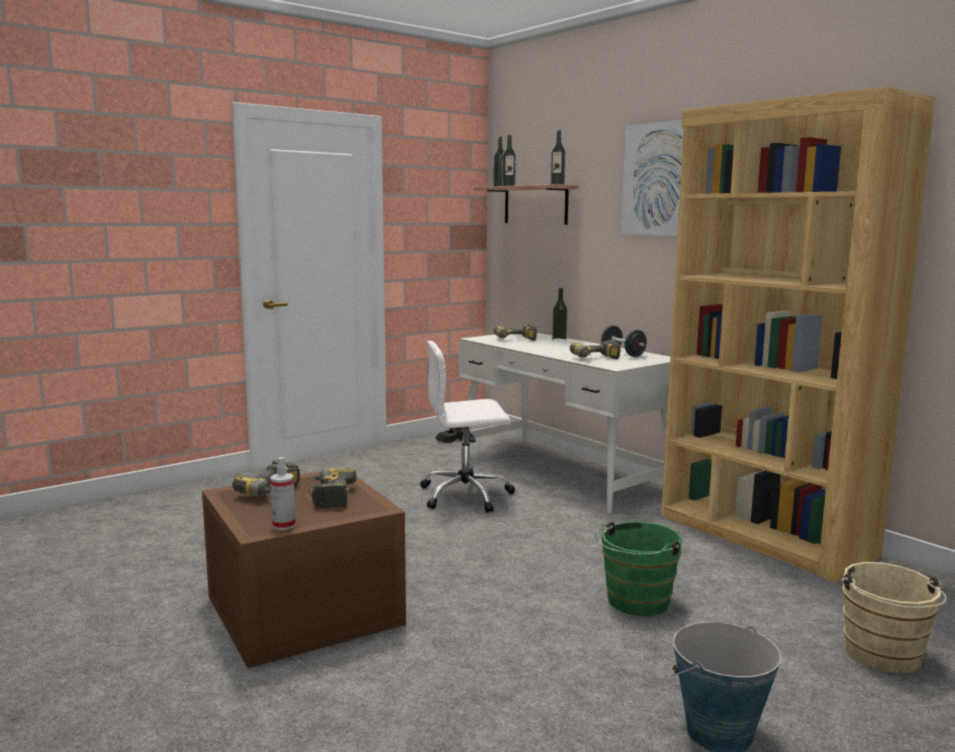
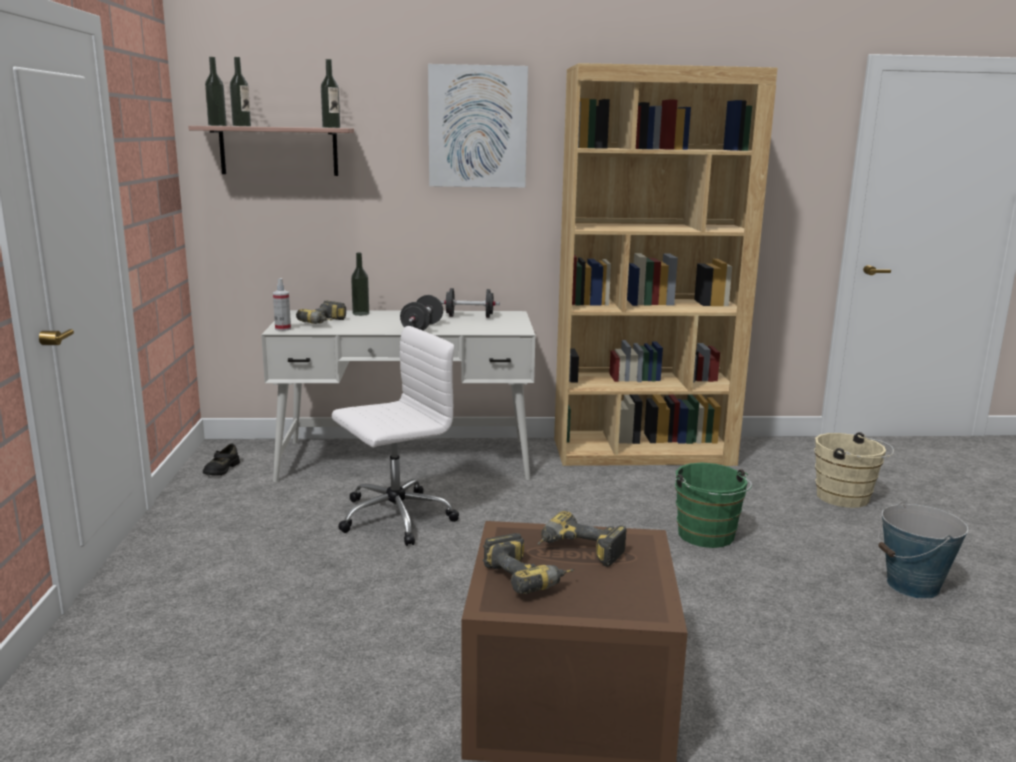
camera: 55 degrees left, 5 degrees up
(283, 526) = (651, 596): spray bottle -> spray bottle (283, 329)
(467, 495) = (394, 518): white office chair -> white office chair turned 150 degrees counterclockwise
(558, 352) = (422, 328): none -> black dumbbell
(596, 359) = (476, 327): power drill -> none

